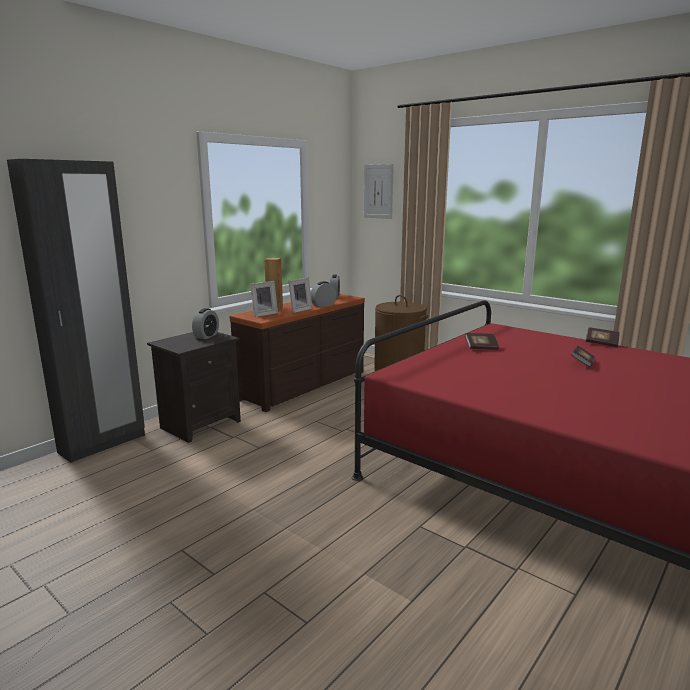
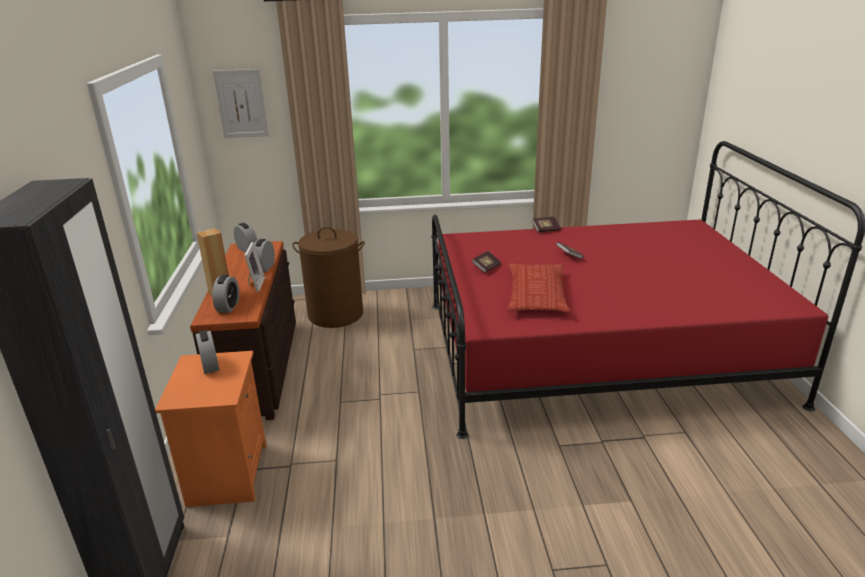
camera: 45 degrees left, 10 degrees up
(201, 424) = (226, 473): black nightstand -> orange nightstand
(263, 314) = (228, 307): picture frame -> alarm clock
(485, 373) = (536, 294): none -> pillow

